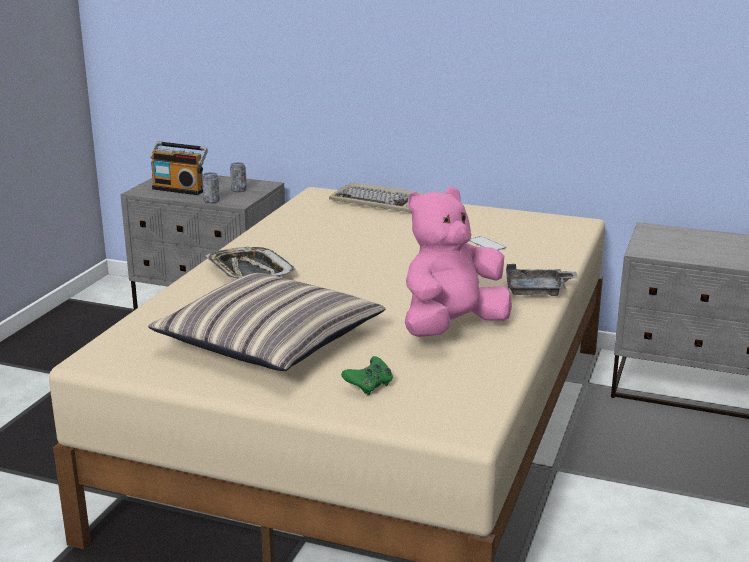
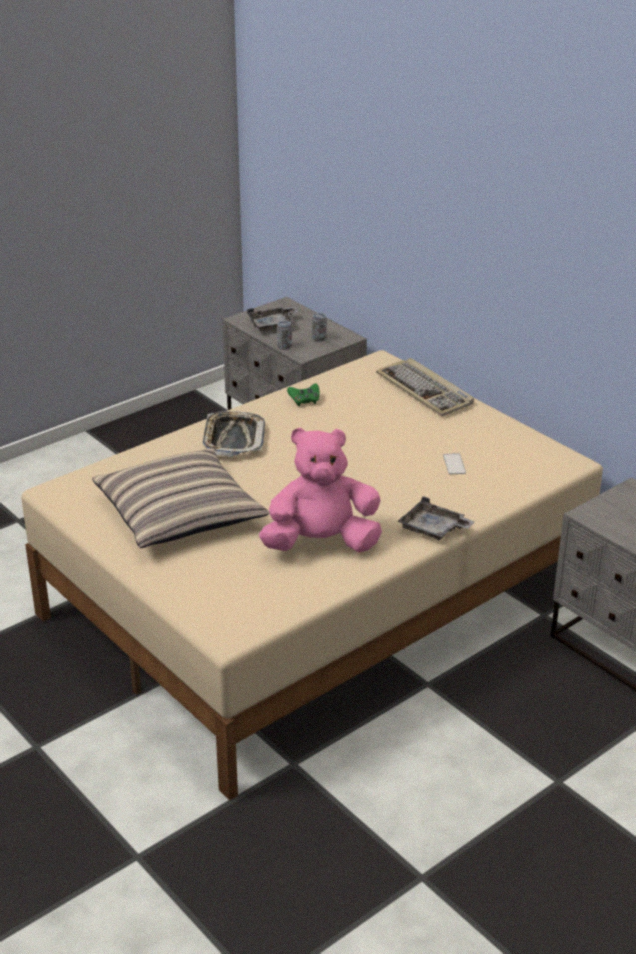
camera: 30 degrees right, 10 degrees up
(180, 189) = (273, 325): radio -> grey tray
(369, 386) = (204, 577): green game controller -> green game controller (304, 401)

